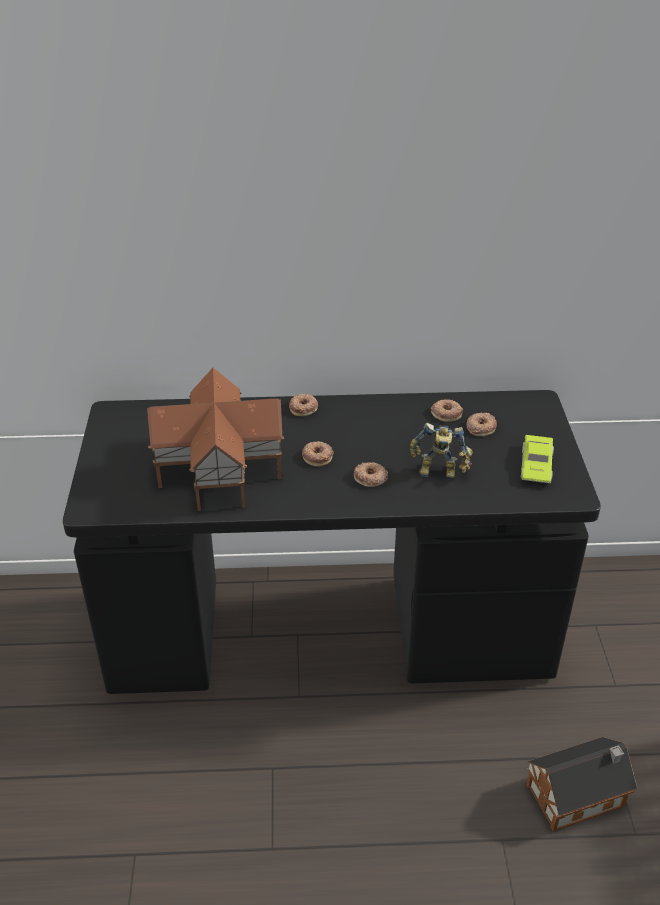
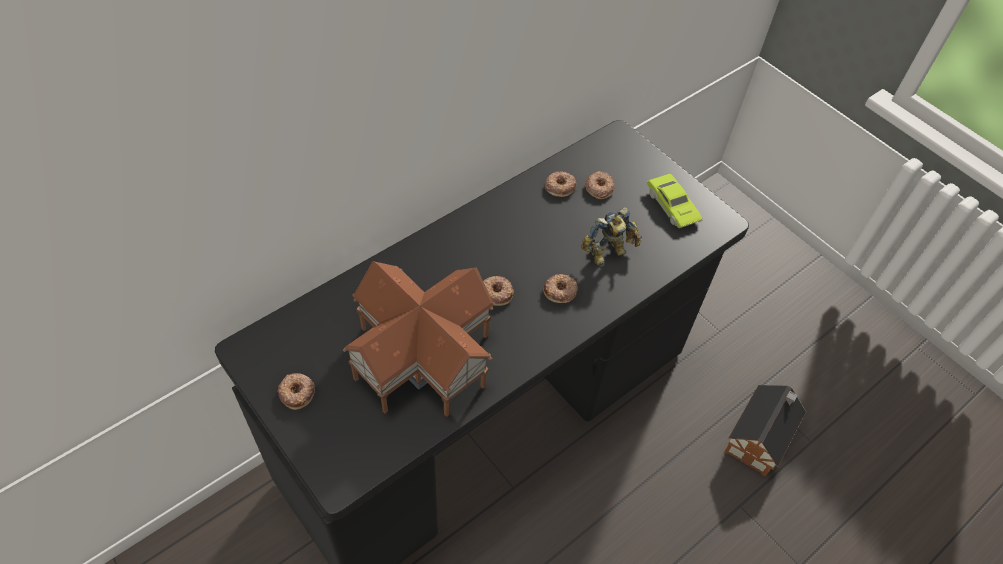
camera: 40 degrees left, 15 degrees up
(303, 408) = (434, 243): donut -> donut (297, 392)

